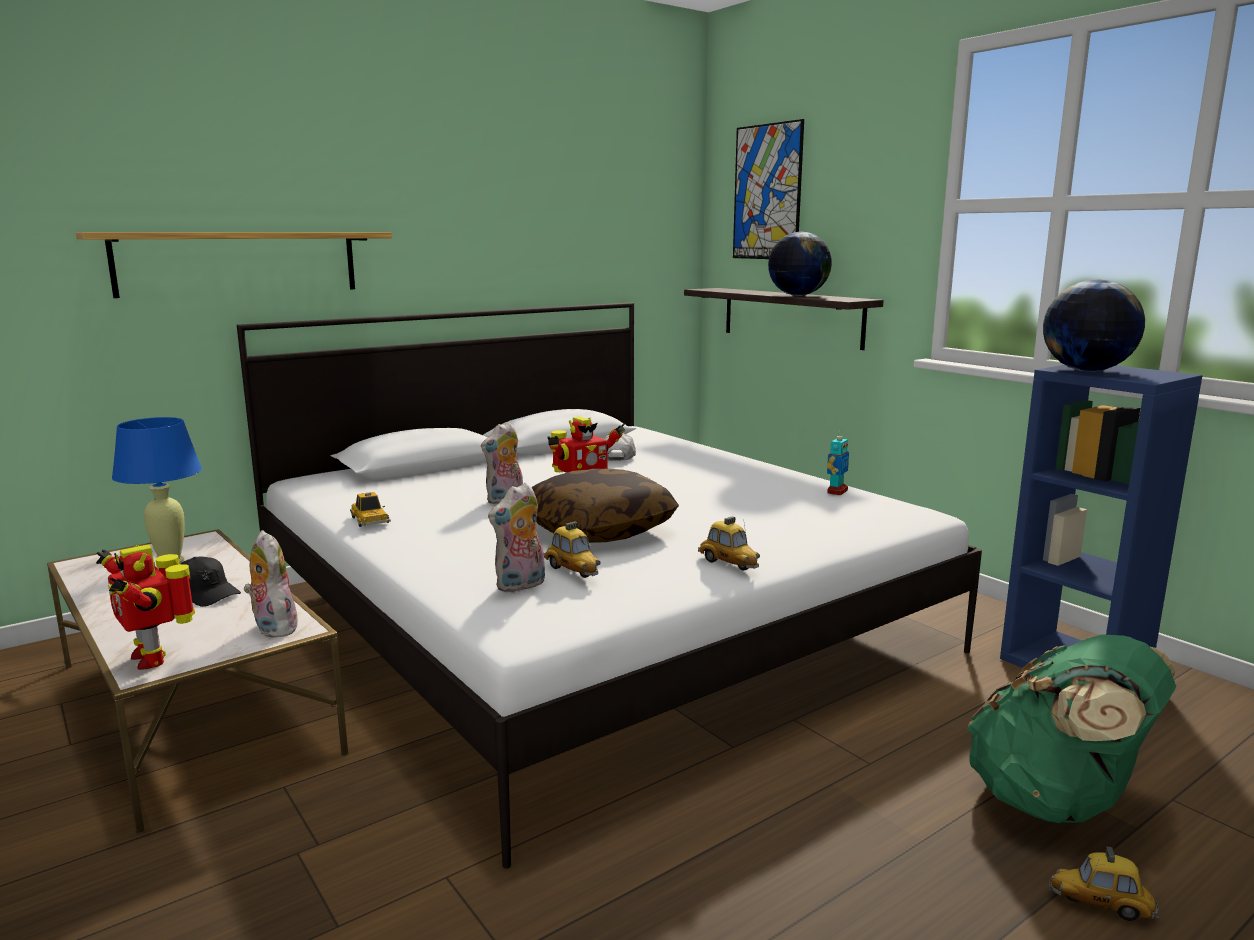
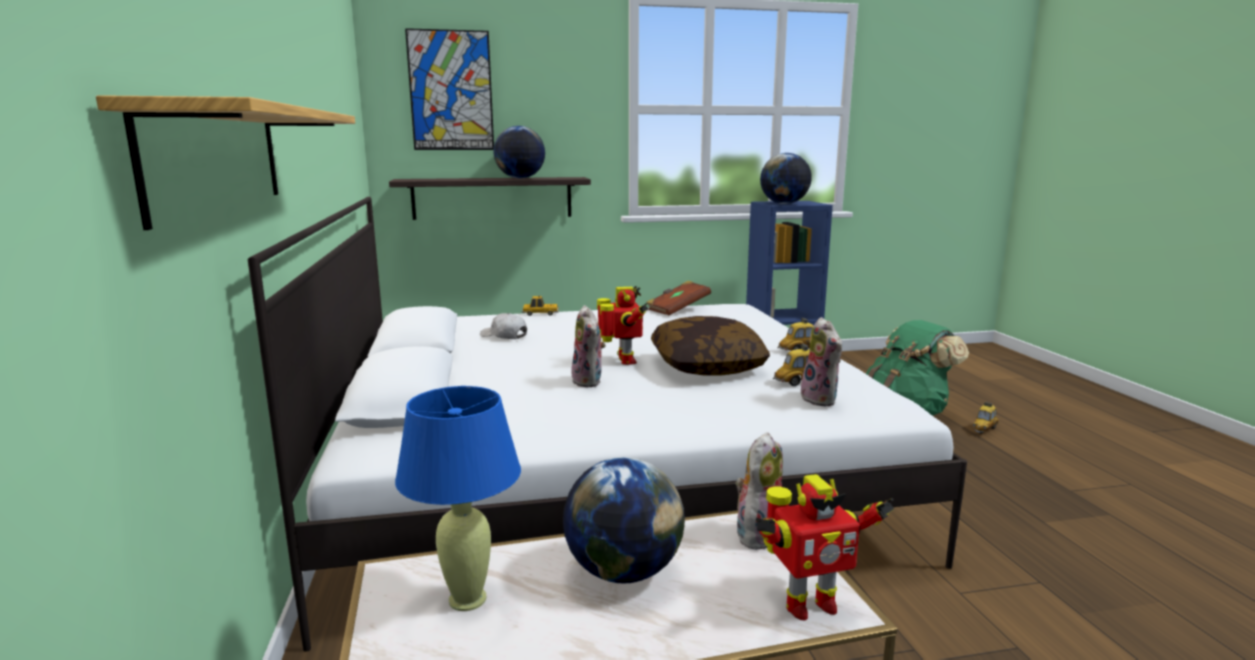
camera: 65 degrees left, 0 degrees up
(205, 593) = (623, 572): black cap -> globe
(272, 628) = (757, 533): plush toy -> plush toy turned 135 degrees clockwise
(370, 520) = (589, 434): toy car -> toy car (540, 313)
(836, 491) = (677, 309): toy robot -> brown book

